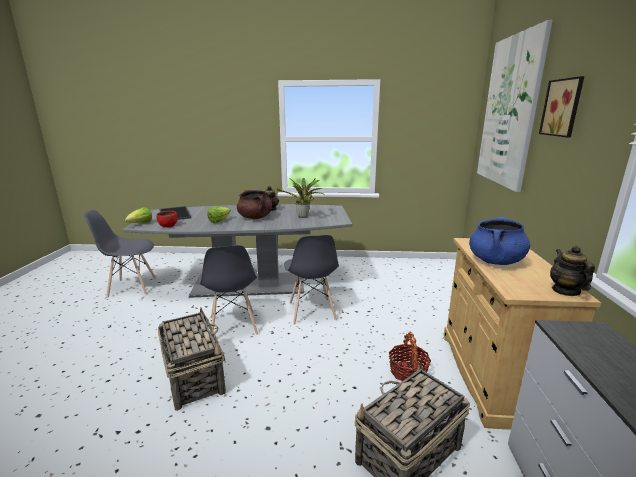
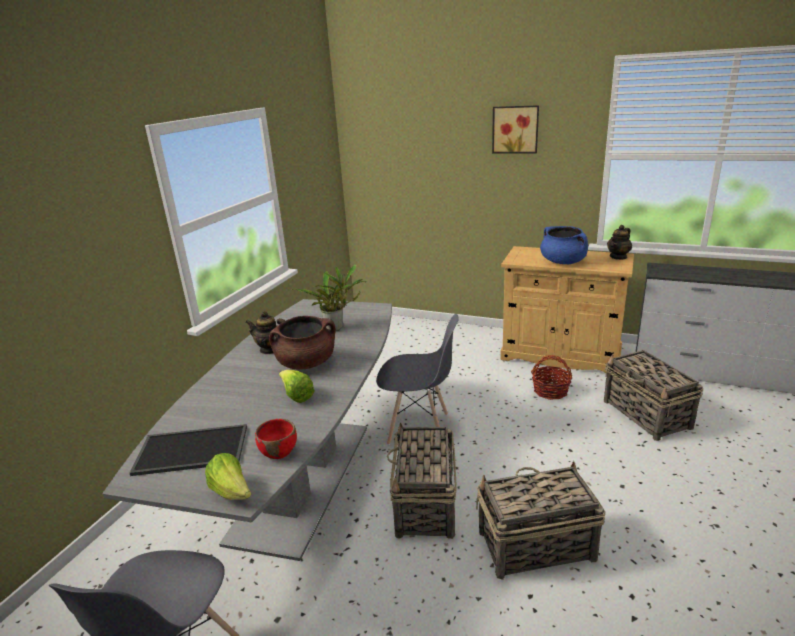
camera: 70 degrees left, 5 degrees up
(233, 326) = (425, 504): grey chair -> basket
(509, 112) = (418, 134): picture -> none
(565, 291) = (618, 257): teapot -> teapot turned 60 degrees counterclockwise

